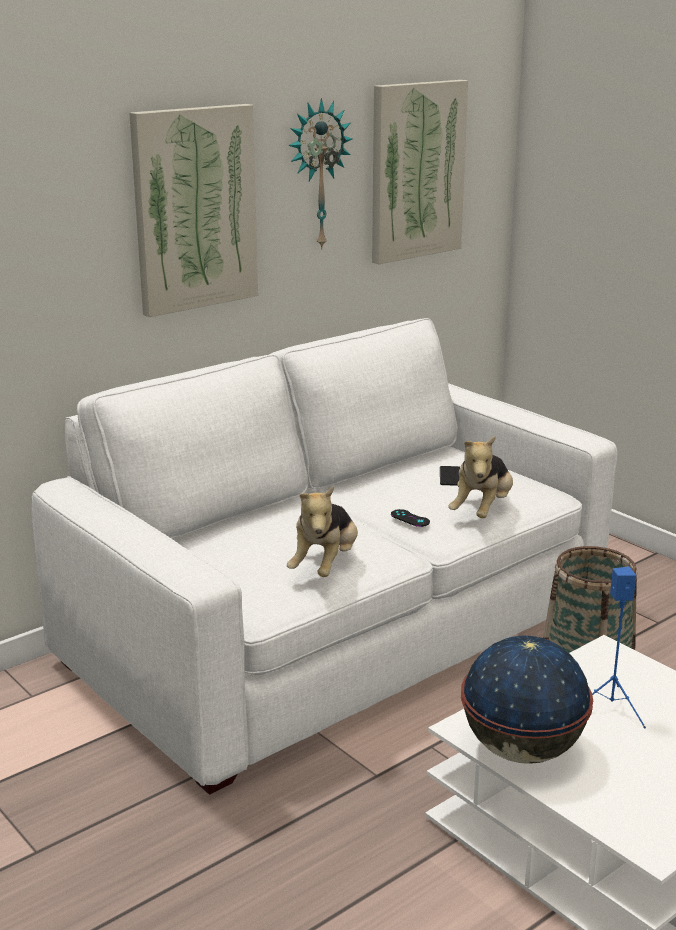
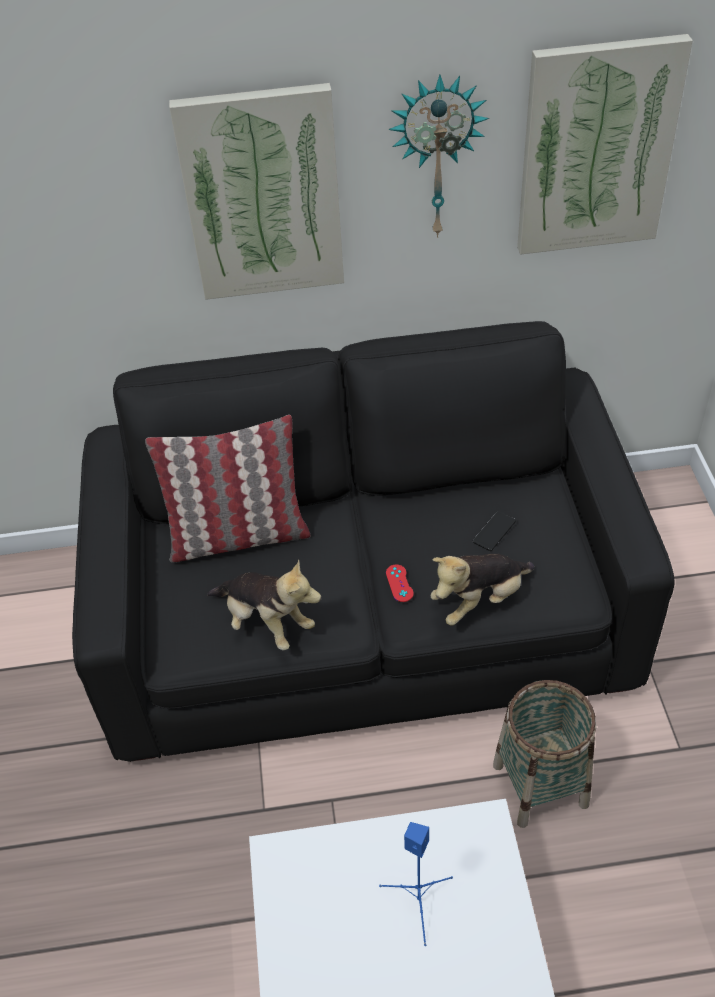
camera: 35 degrees right, 25 degrees up
(238, 531) = (238, 536): none -> pillow
(325, 565) = (266, 622): plush toy -> plush toy turned 105 degrees counterclockwise
(337, 632) = (366, 616): white sofa -> black sofa
(410, 518) = (399, 583): black game controller -> red game controller
(522, 750) = (297, 909): globe -> none

